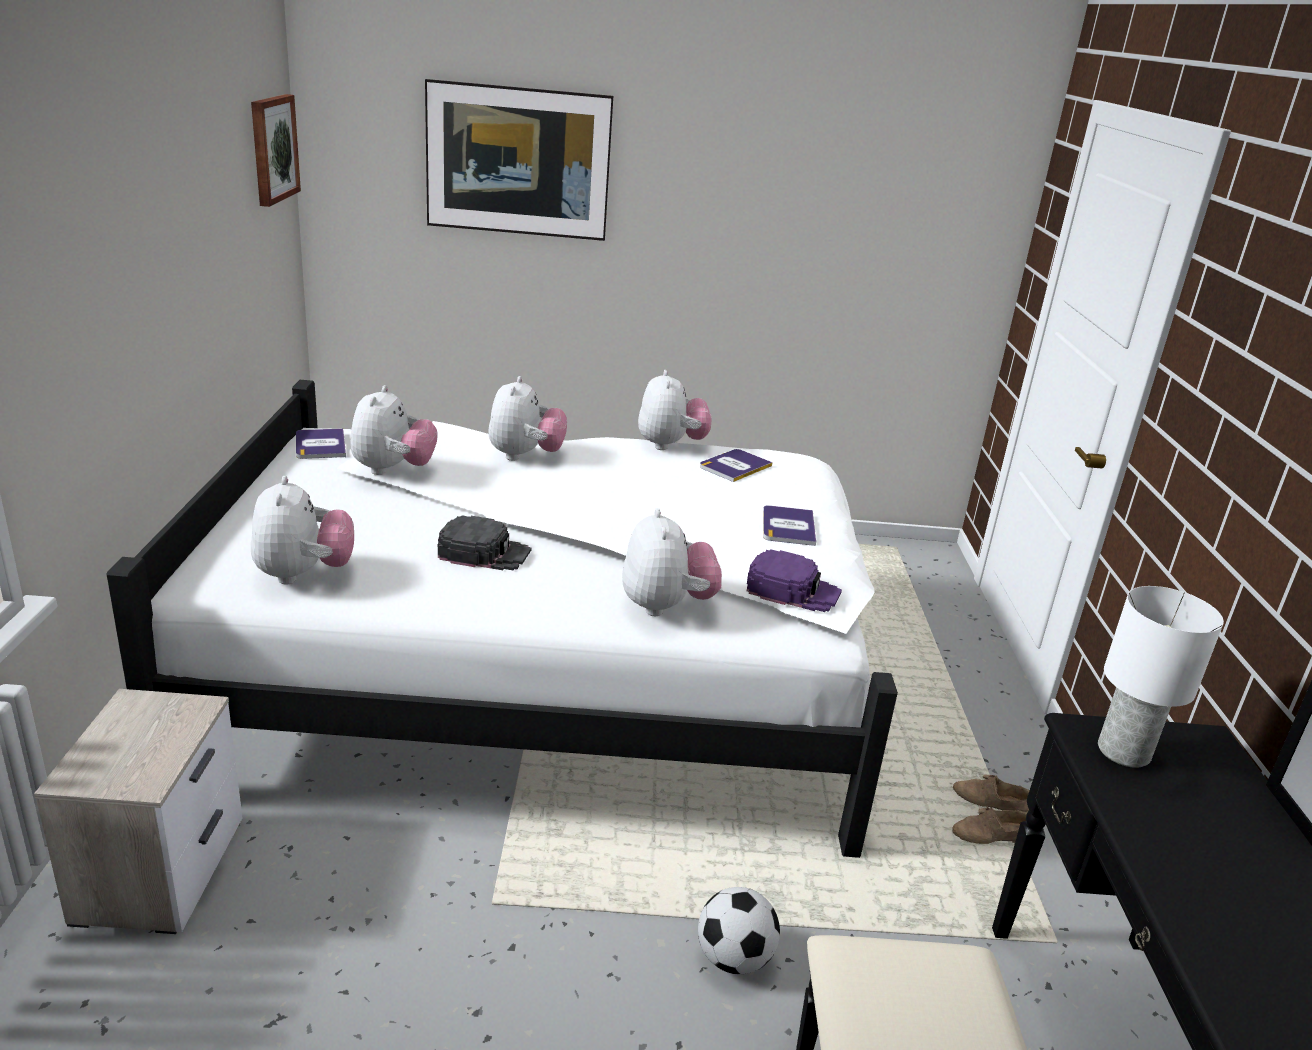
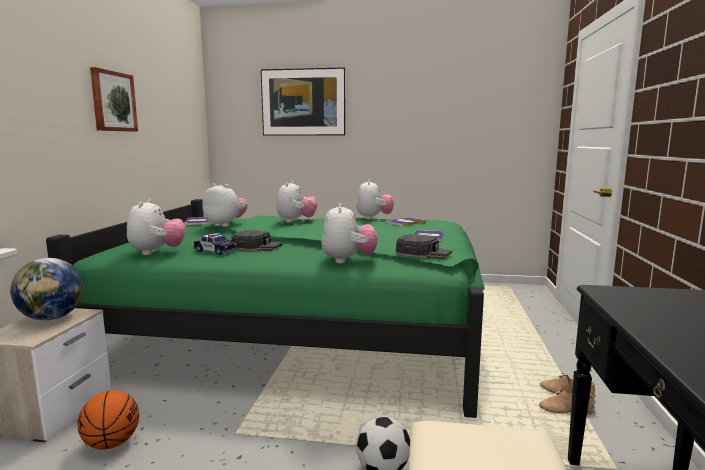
camera: 10 degrees right, 15 degrees down
(147, 723) = (52, 318): none -> globe
(272, 148) = (191, 100): picture -> picture (113, 101)
(293, 931) = (111, 443): none -> basketball
(393, 470) = (226, 224): plush toy -> plush toy turned 75 degrees counterclockwise
(414, 570) = (216, 251): none -> toy car
(556, 669) = (310, 331): white bed -> green bed
(793, 590) = (423, 252): purple cap -> black cap
(1122, 750) = (633, 297): white table lamp -> none

